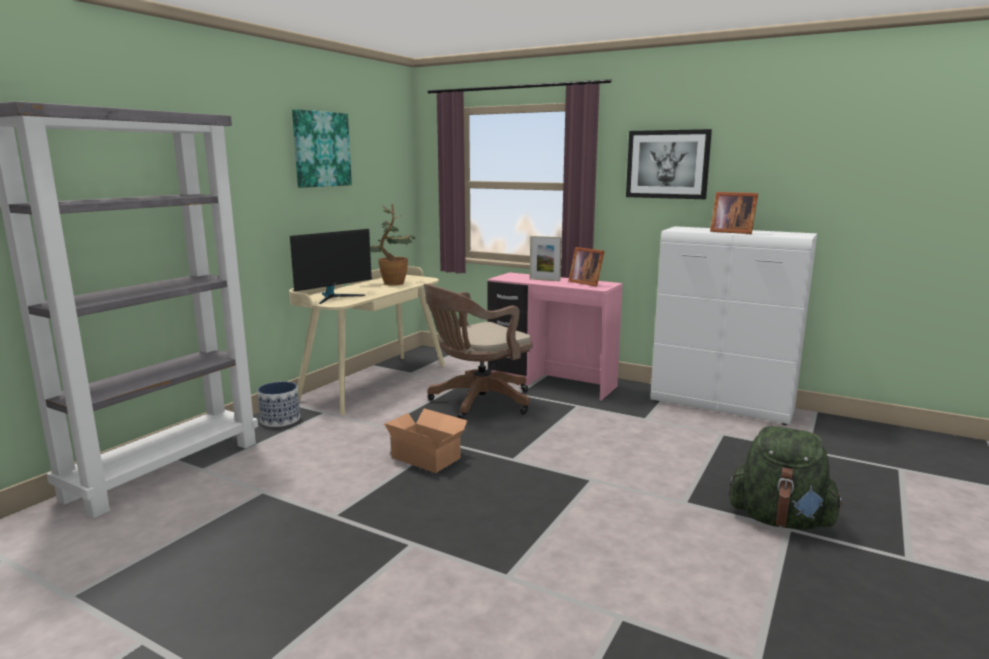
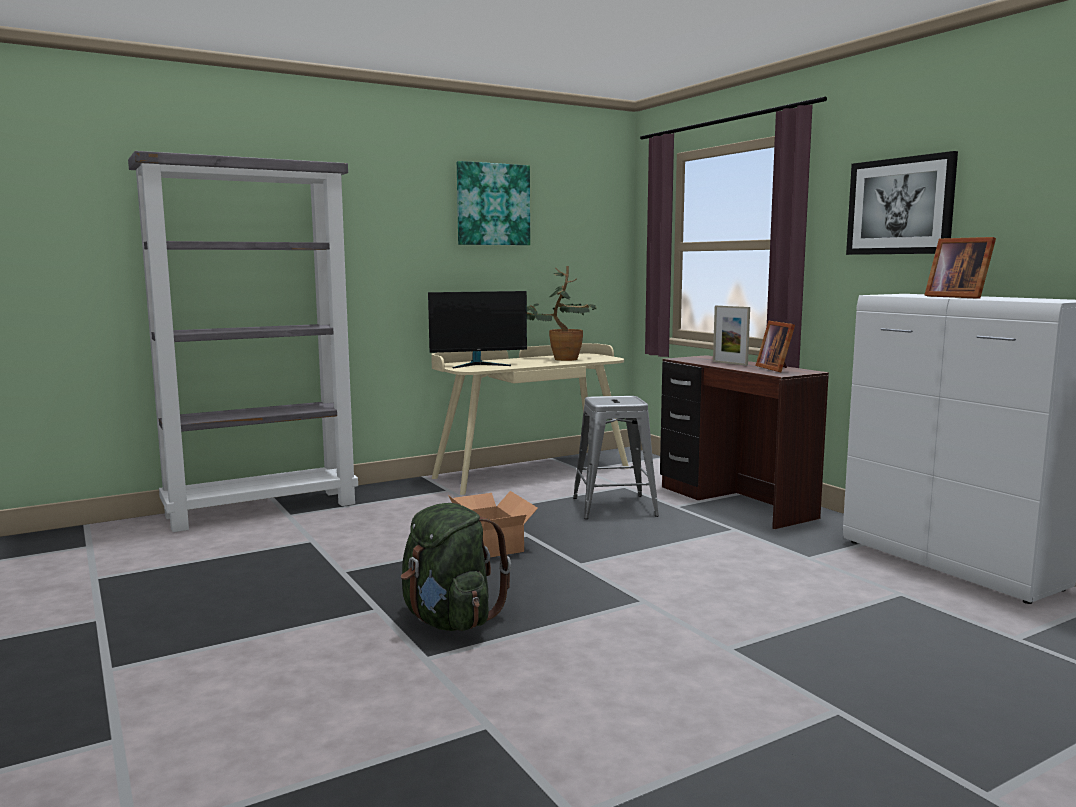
camera: 30 degrees right, 5 degrees down
(280, 420) = (400, 489): planter -> none
(477, 403) = (614, 507): brown office chair -> grey stool
(551, 383) = (733, 502): pink desk -> brown desk
(780, 520) = (840, 699): green backpack -> green backpack (449, 620)

